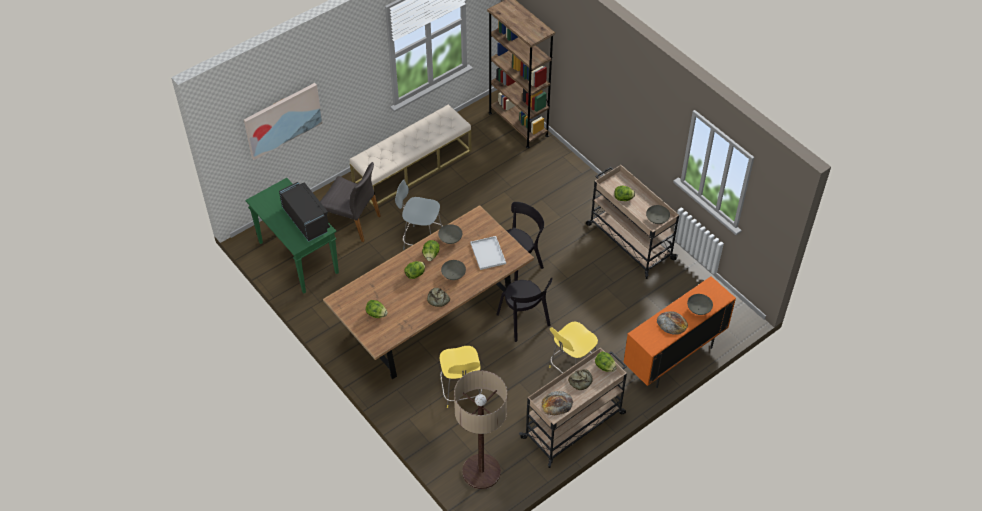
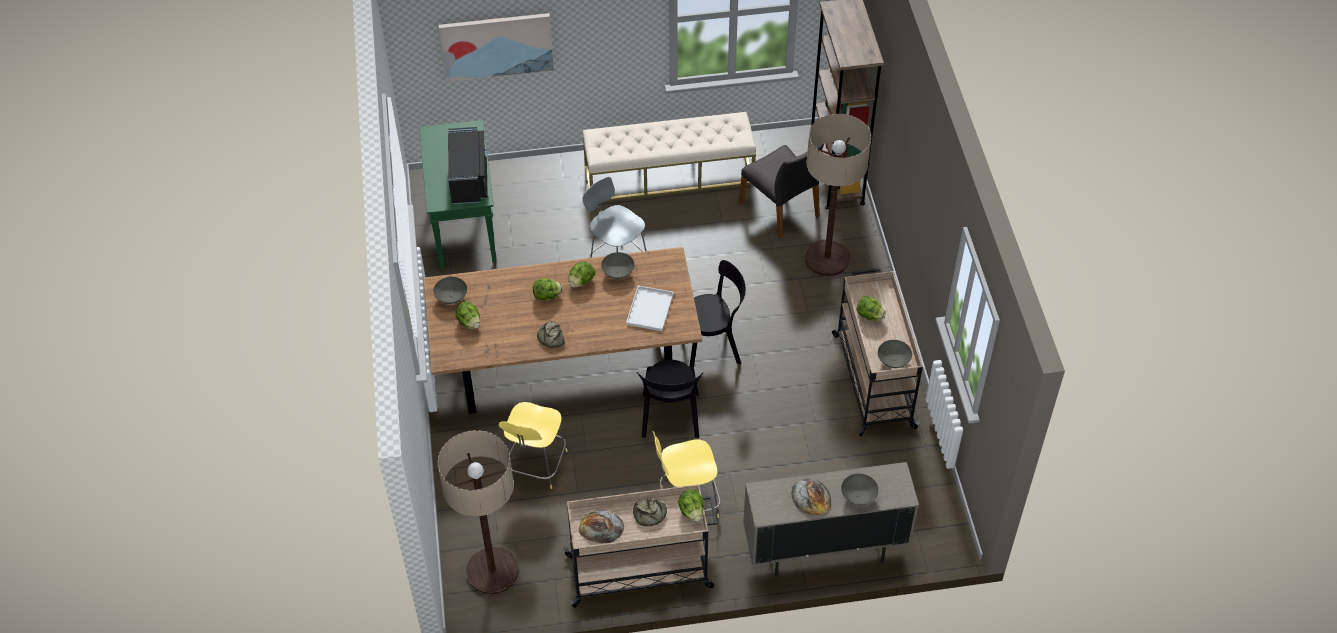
camera: 30 degrees right, 0 degrees up
(352, 222) = (553, 209): grey chair -> grey chair (780, 209)
(454, 275) = (591, 317): grey bowl -> grey bowl (451, 297)
(549, 179) = (827, 258): none -> floor lamp
(673, 358) = (824, 550): orange cabinet -> beige cabinet

